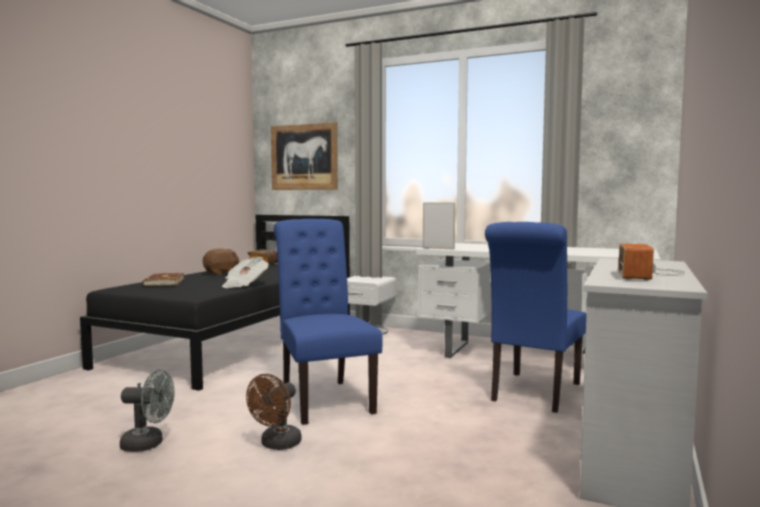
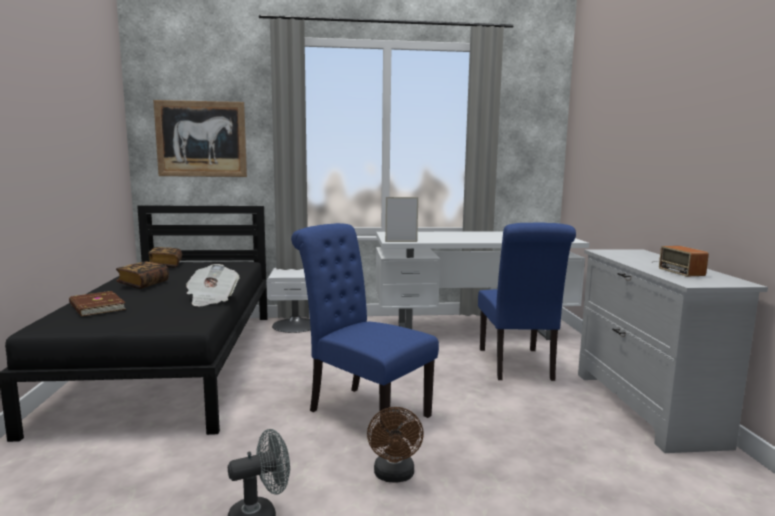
camera: 30 degrees left, 5 degrees up
(221, 273) = (143, 284): brown plush toy -> book

